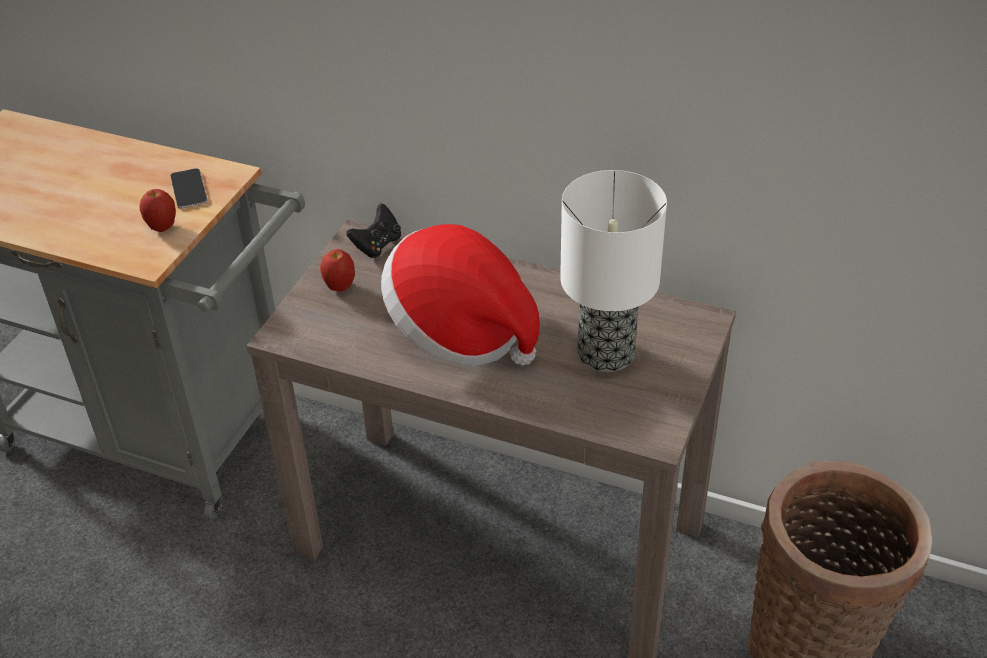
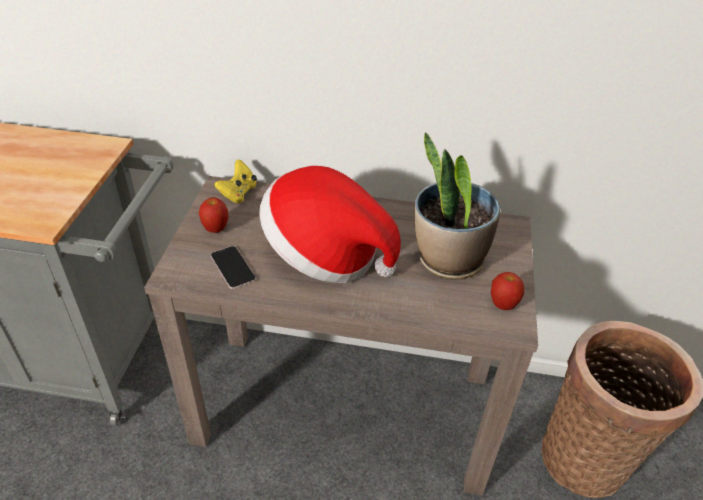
camera: 15 degrees left, 0 degrees up
(162, 228) = (53, 193): apple -> apple (502, 305)
(189, 189) = (72, 160): phone -> phone (233, 268)
(377, 245) = (238, 193): black game controller -> yellow game controller
(607, 354) = (448, 260): table lamp -> potted plant

